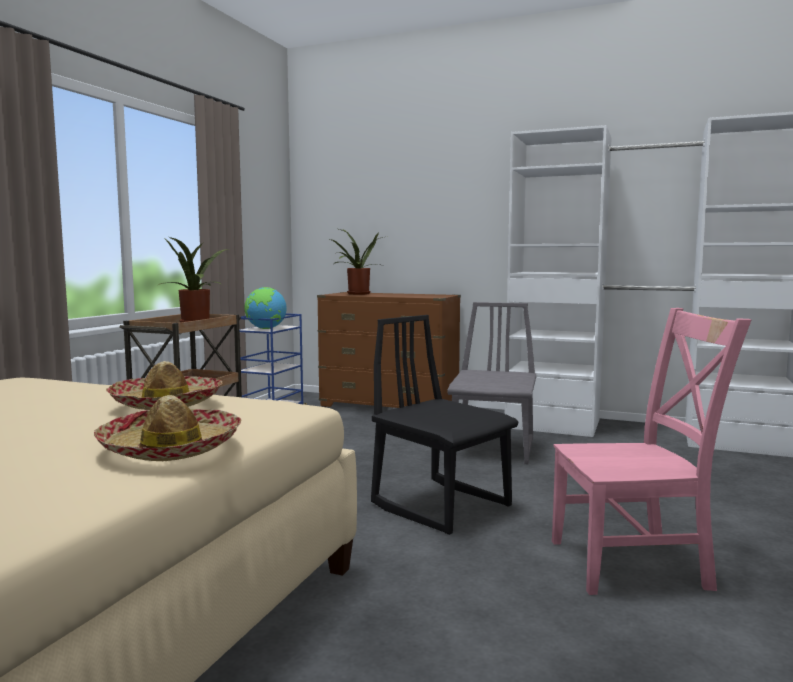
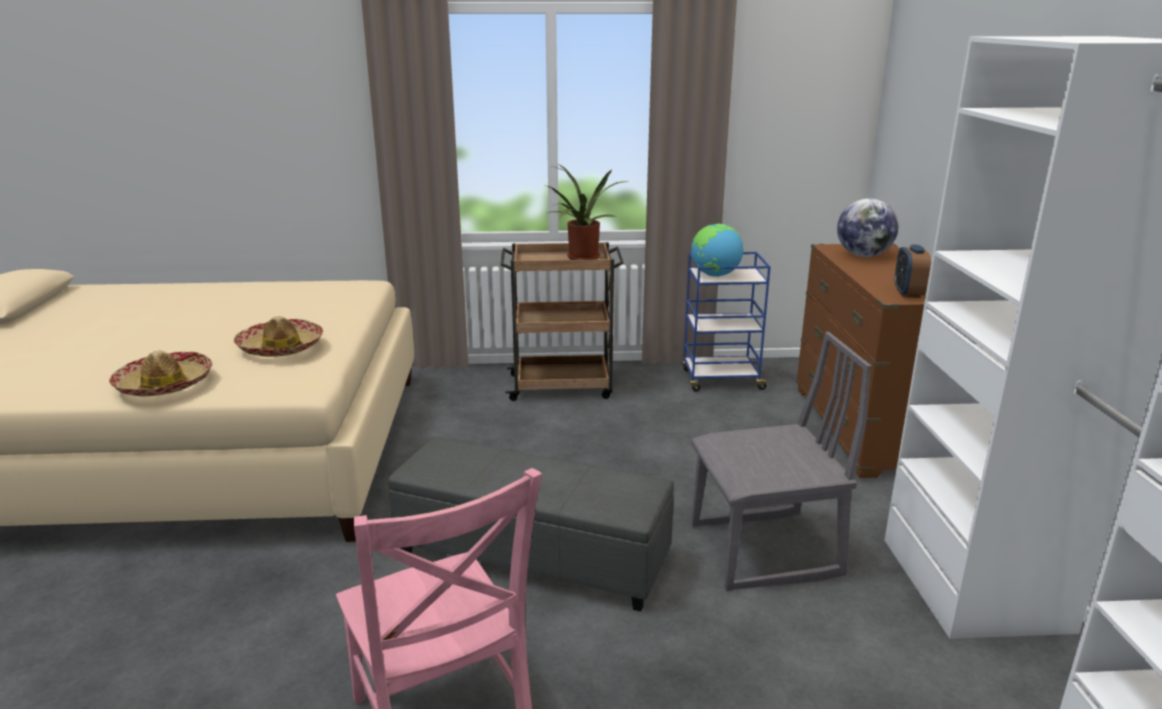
camera: 65 degrees right, 15 degrees up
(357, 294) = (863, 255): potted plant -> globe
(431, 296) = (908, 293): none -> alarm clock
(442, 505) = (533, 555): black chair -> grey ottoman

